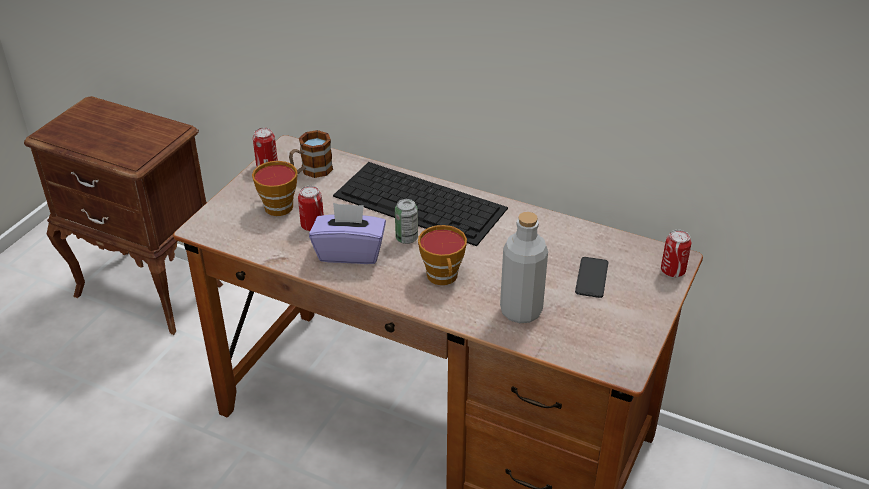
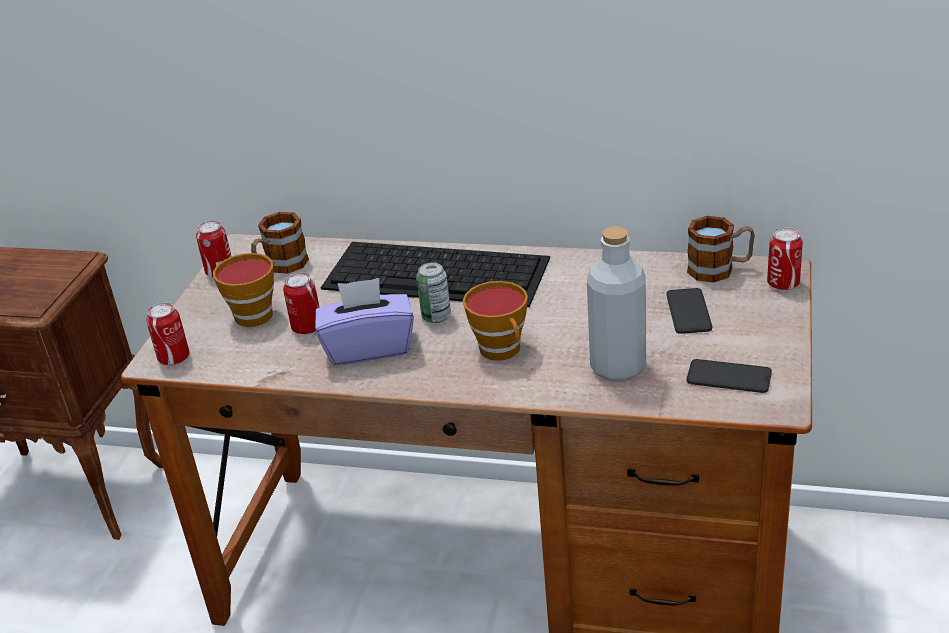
camera: 10 degrees left, 5 degrees down
(213, 228) = (174, 358): none -> can
(598, 338) = (729, 377): none -> phone
(630, 247) = (720, 269): none -> mug

